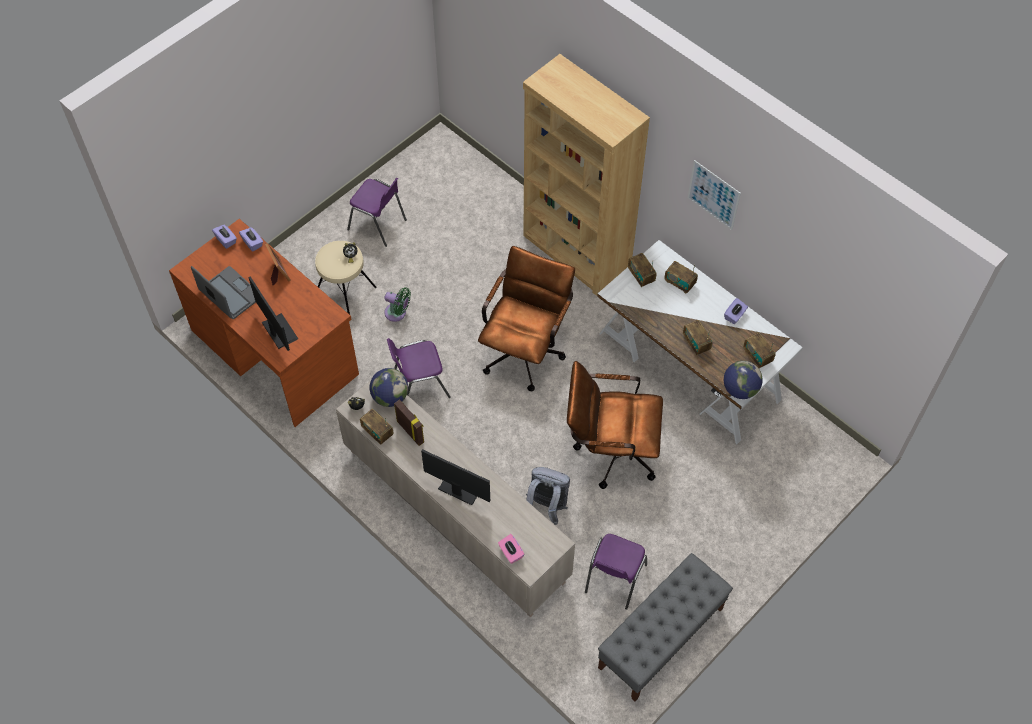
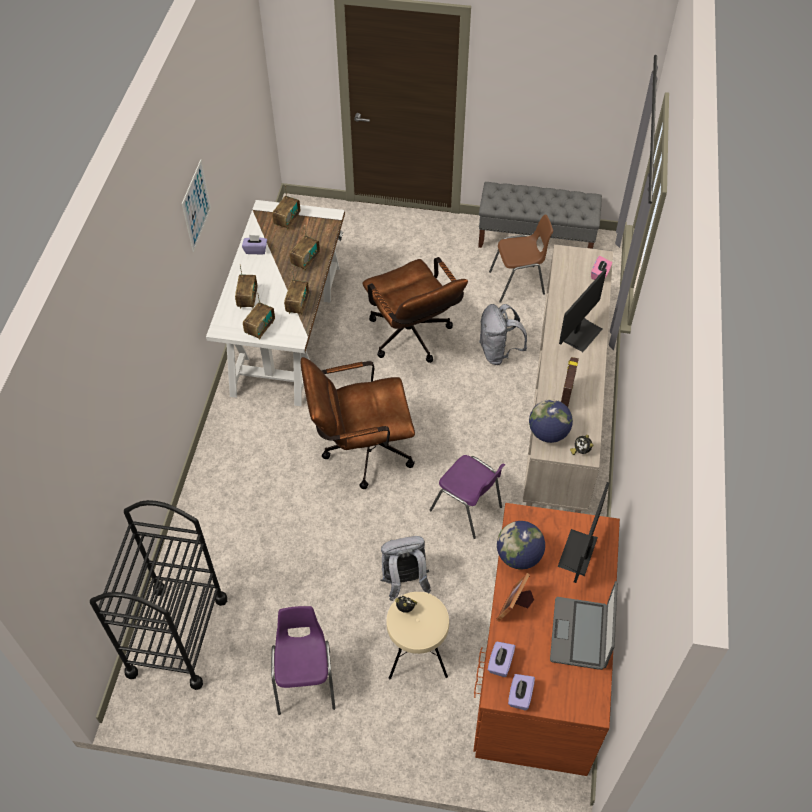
camera: 125 degrees left, 5 degrees down
(377, 432) = (589, 420): radio -> radio (297, 305)
(397, 313) = (404, 582): green fan -> grey backpack
(459, 488) = (582, 334): monitor -> monitor turned 135 degrees counterclockwise
(465, 177) = (177, 636): none -> black cart
(576, 253) = (217, 473): brown bookcase -> none
(614, 579) = (518, 283): purple chair -> brown chair
(740, 389) = (329, 217): globe -> globe (518, 556)

